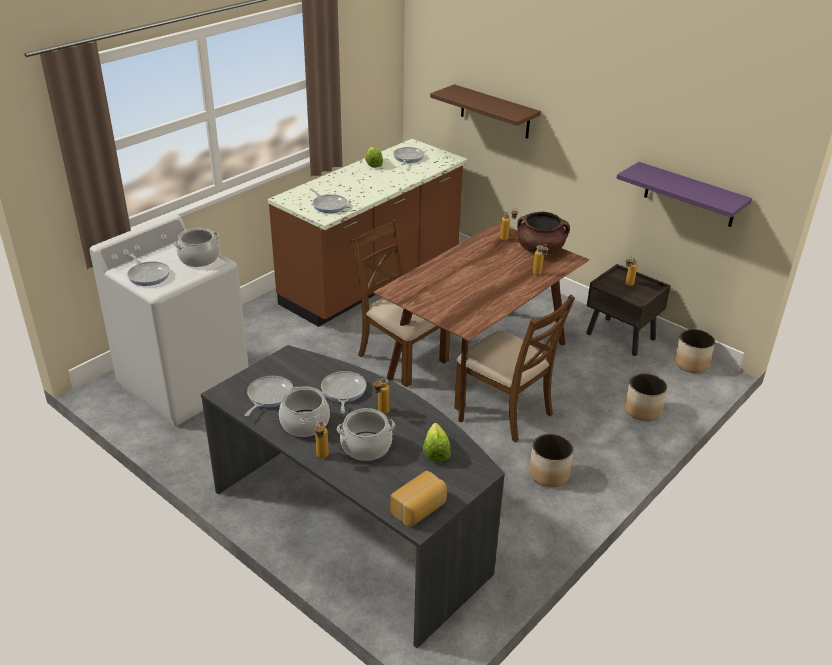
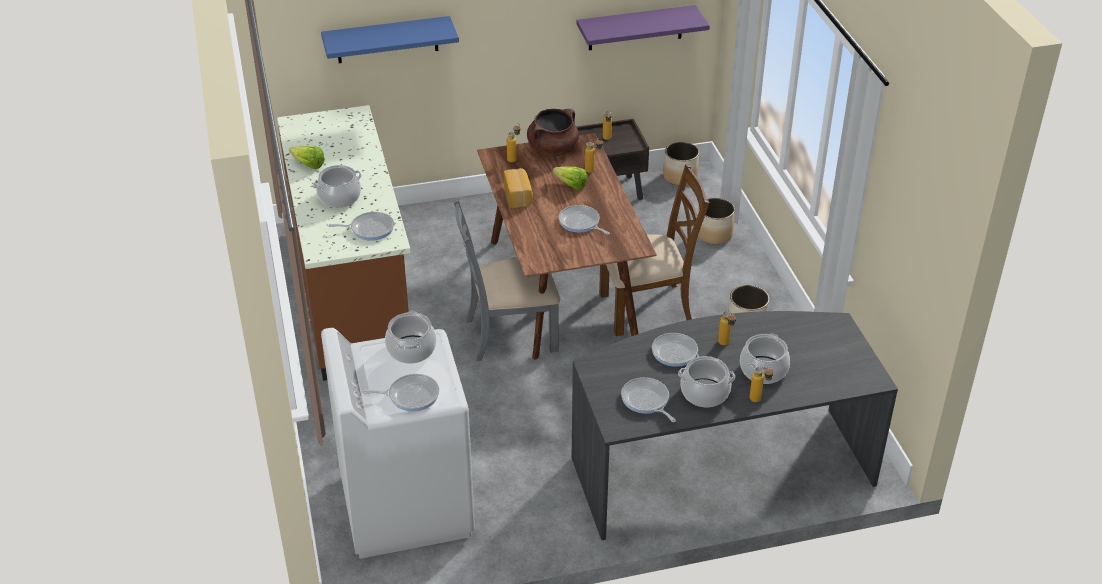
camera: 55 degrees left, 5 degrees up
(351, 184) = (339, 198): none -> cooking pot
(401, 358) = (509, 334): brown chair -> grey chair
(408, 158) = (322, 138): frying pan -> frying pan (580, 223)
(419, 509) = (859, 372): bread -> bread (518, 196)
(436, 450) = (796, 334): lettuce -> lettuce (569, 184)
(495, 112) = (387, 40): brown shelf -> blue shelf

